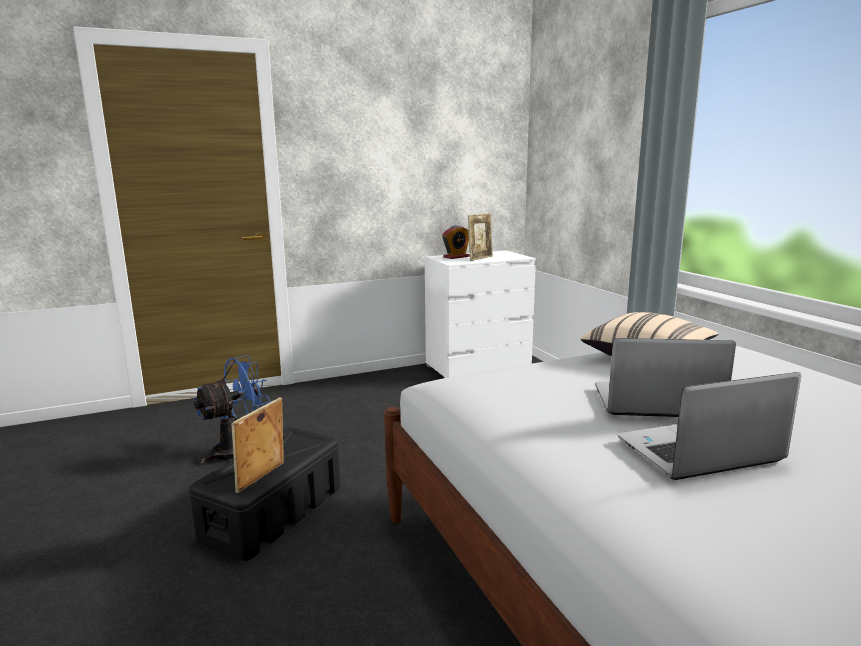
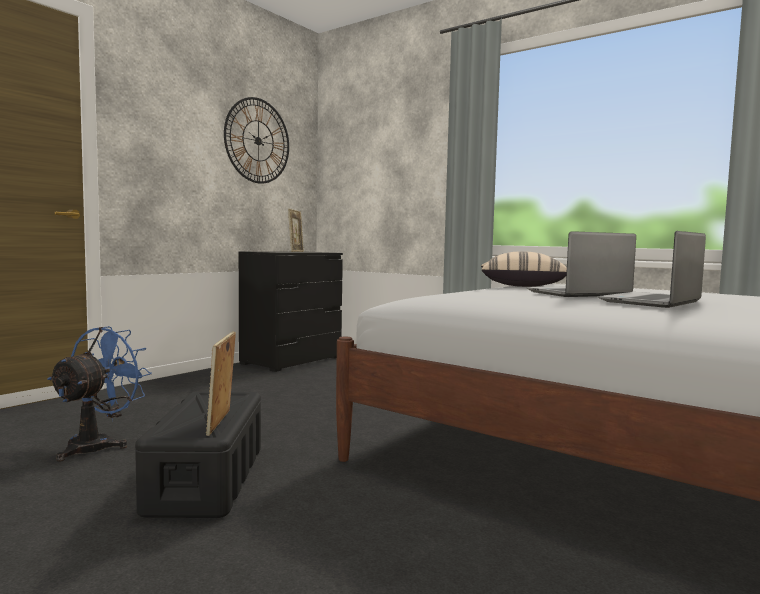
camera: 30 degrees left, 10 degrees down
(449, 137) = (258, 141): none -> wall clock
(456, 257) = (271, 251): alarm clock -> none
(478, 367) = (292, 360): white dresser -> black dresser

